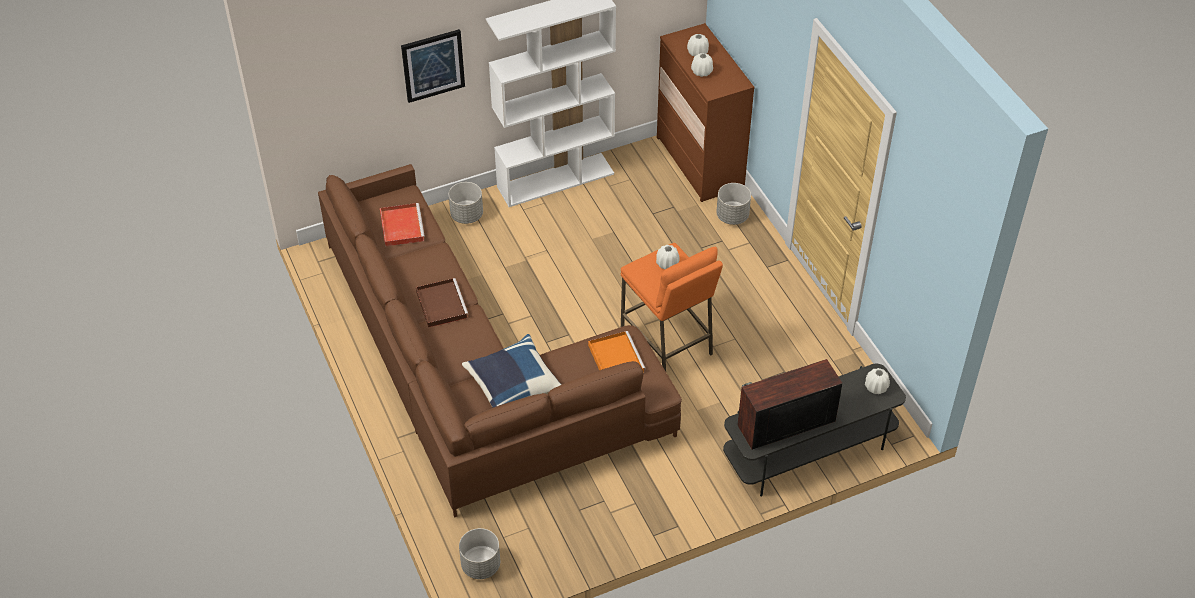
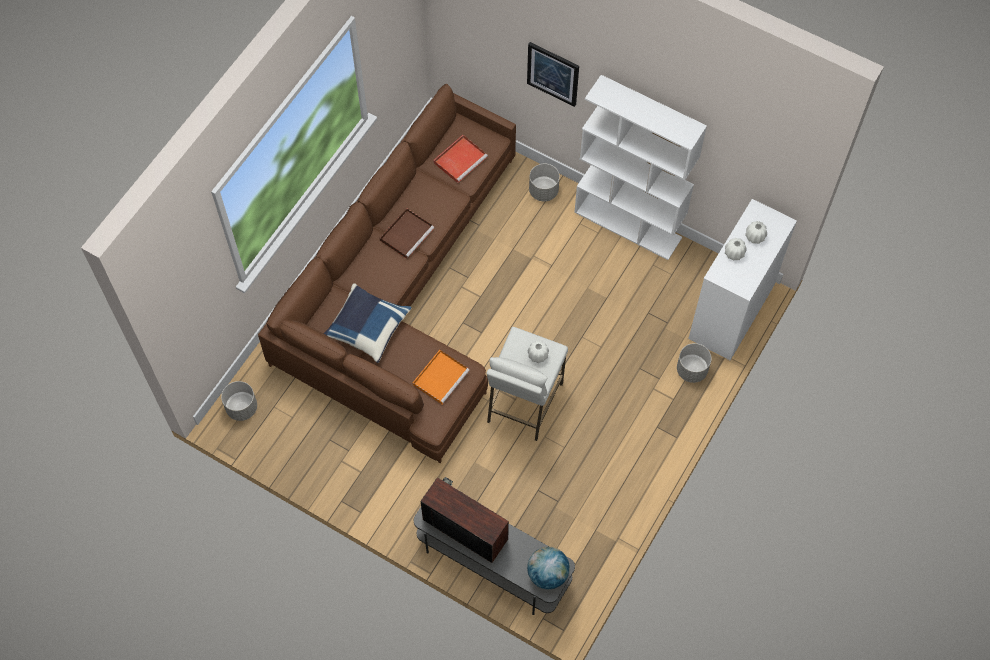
camera: 55 degrees right, 15 degrees up
(667, 342) = (524, 403): orange stool -> white stool
(699, 163) = (731, 312): brown dresser -> white dresser
(876, 387) = (547, 574): white vase -> globe

